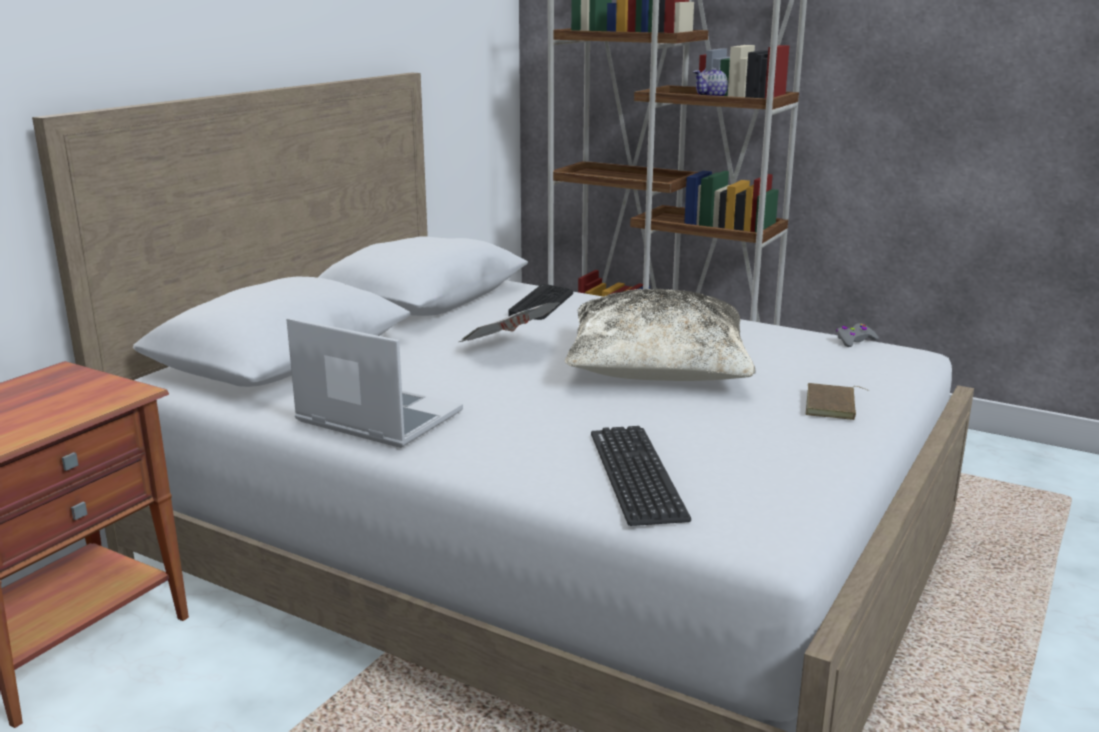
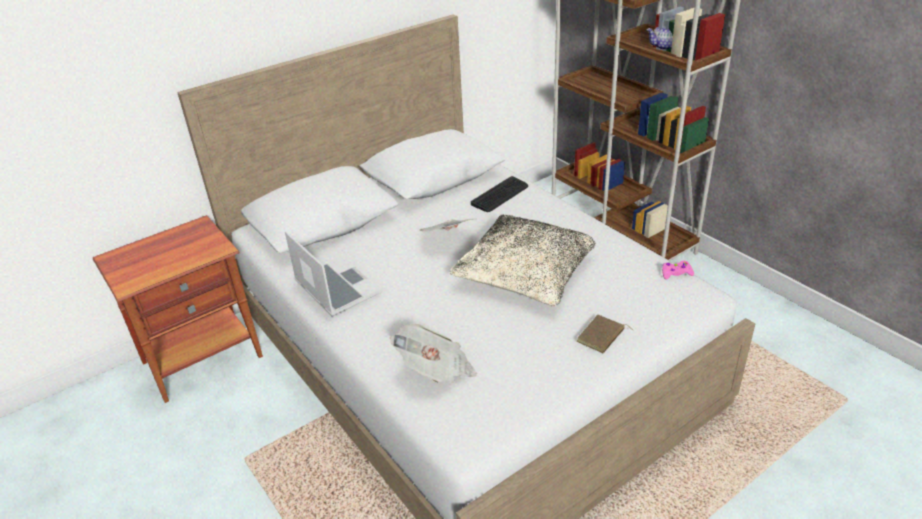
camera: 25 degrees right, 15 degrees up
(636, 475) = (436, 370): keyboard -> newspaper
(855, 341) = (676, 273): grey game controller -> pink game controller

